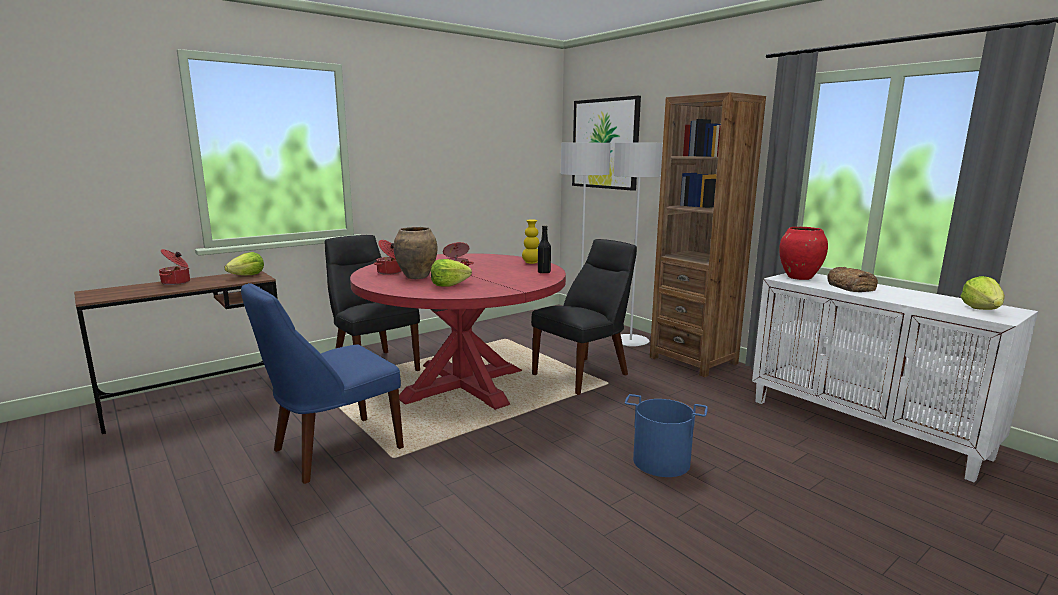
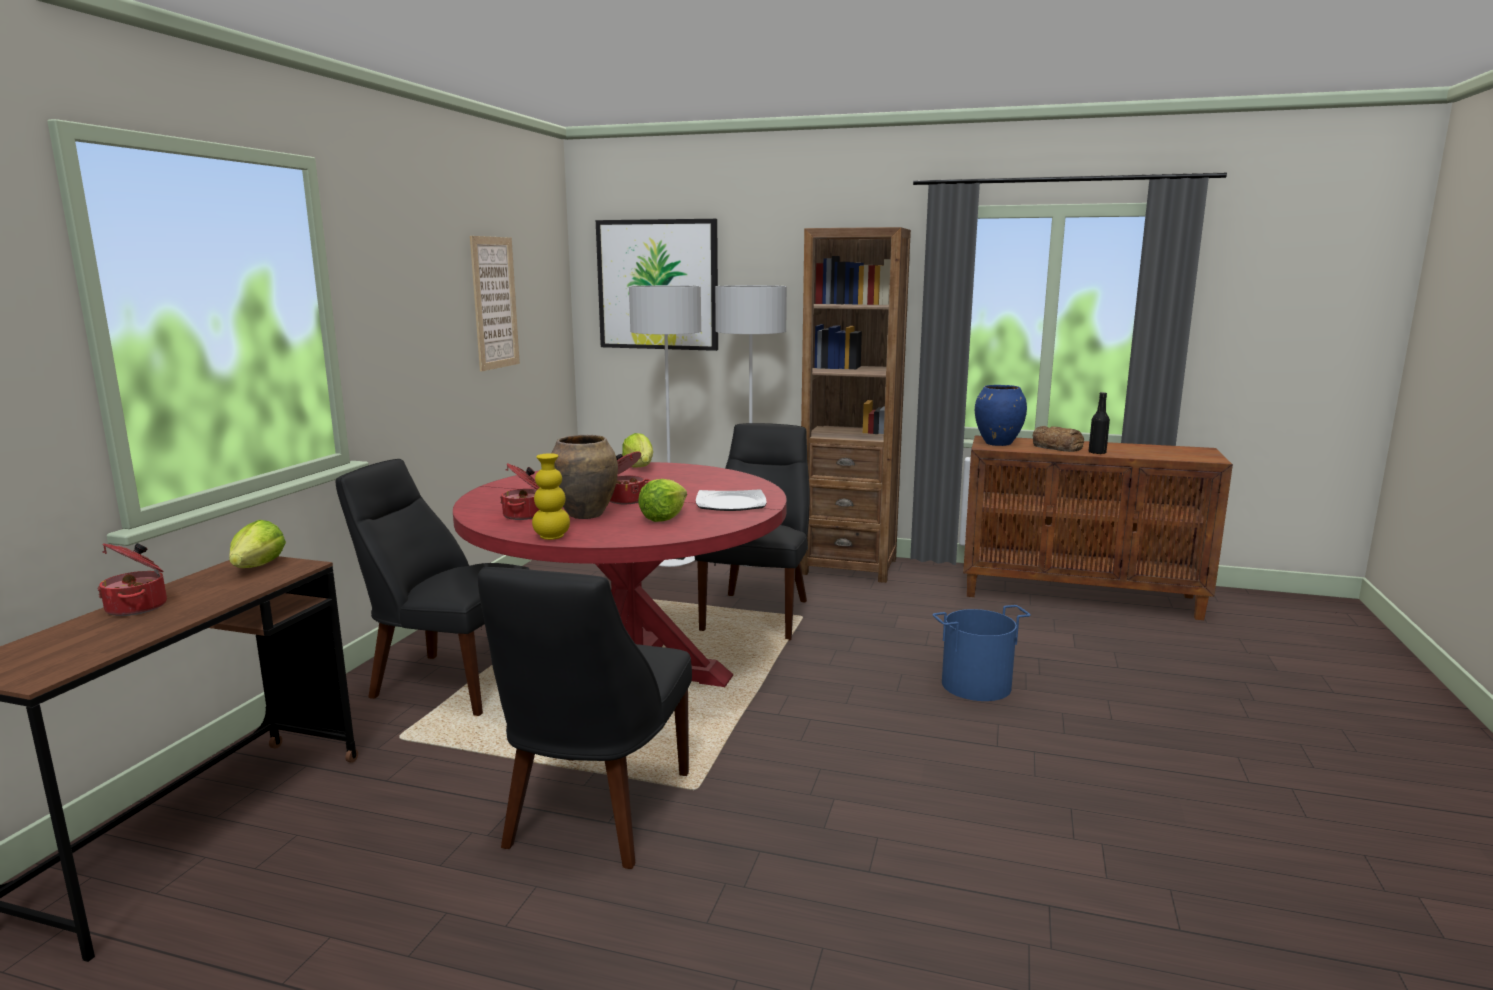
camera: 35 degrees left, 0 degrees up
(332, 451) = (594, 814): blue chair -> black chair
(484, 152) = (495, 303): none -> picture
(505, 284) = (731, 504): none -> plate
(531, 263) = (680, 469): yellow vase -> yellow vase (552, 537)
(544, 272) = (732, 479): black bottle -> black bottle (1097, 453)
(799, 277) = (998, 443): red vase -> blue vase
(865, 427) = (1080, 596): white cabinet -> brown cabinet
(981, 309) = (1185, 453): lettuce -> lettuce (639, 467)

